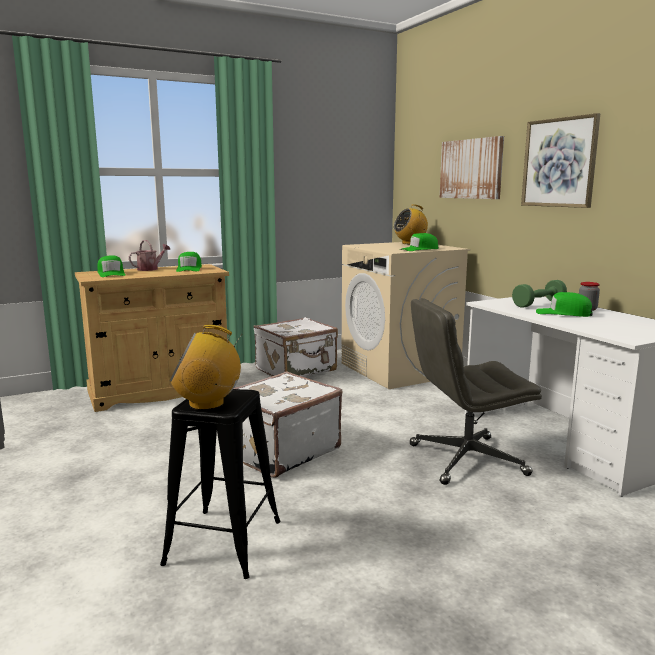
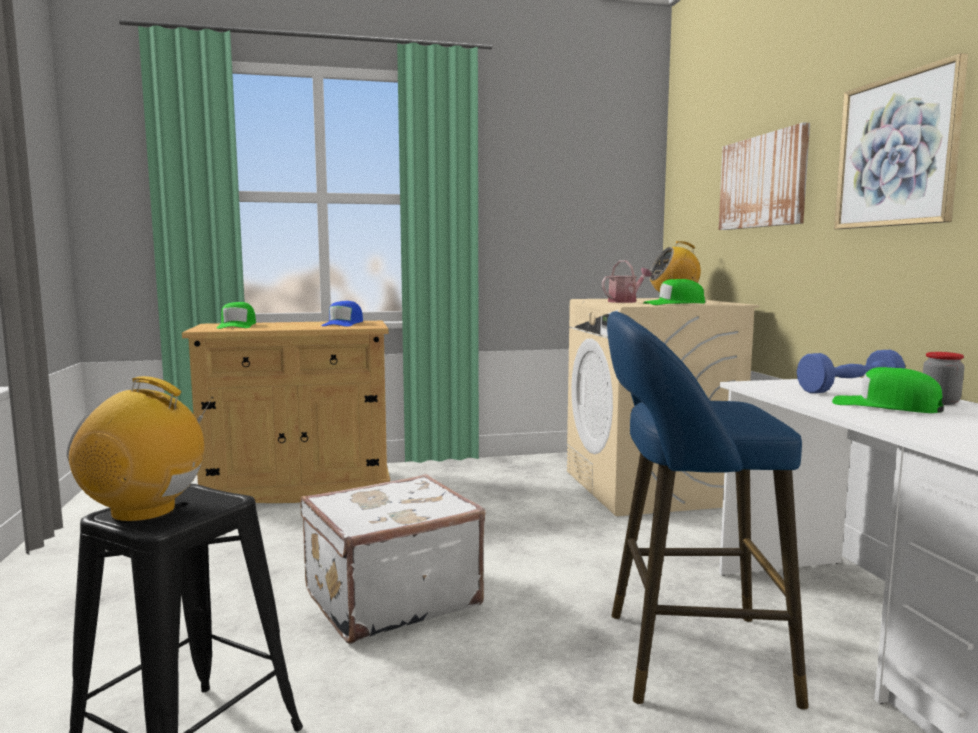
camera: 15 degrees right, 5 degrees down
(150, 269) = (296, 323): watering can -> watering can (625, 301)
(189, 269) = (343, 324): green cap -> blue cap
(297, 370) = (498, 476): white suitcase -> none
(465, 460) = (685, 656): grey office chair -> blue stool
(538, 304) = (849, 390): green dumbbell -> blue dumbbell

